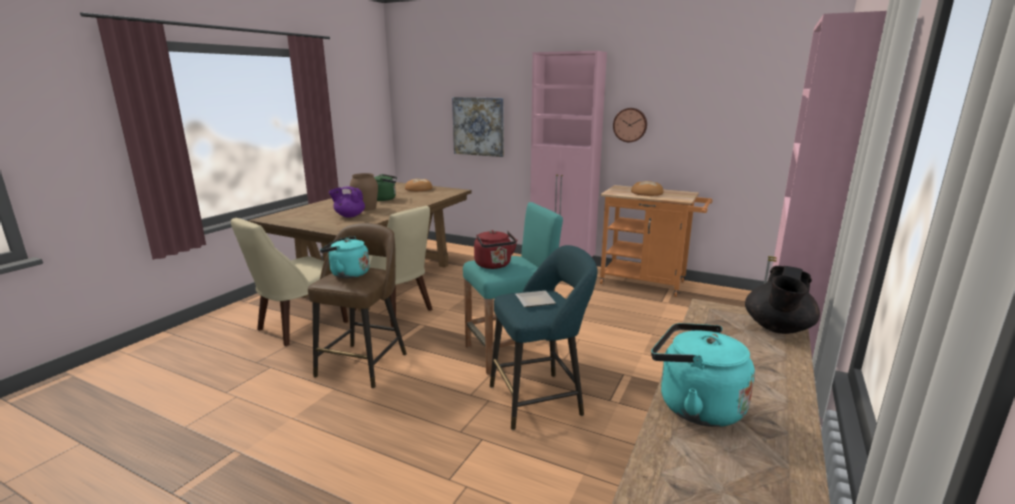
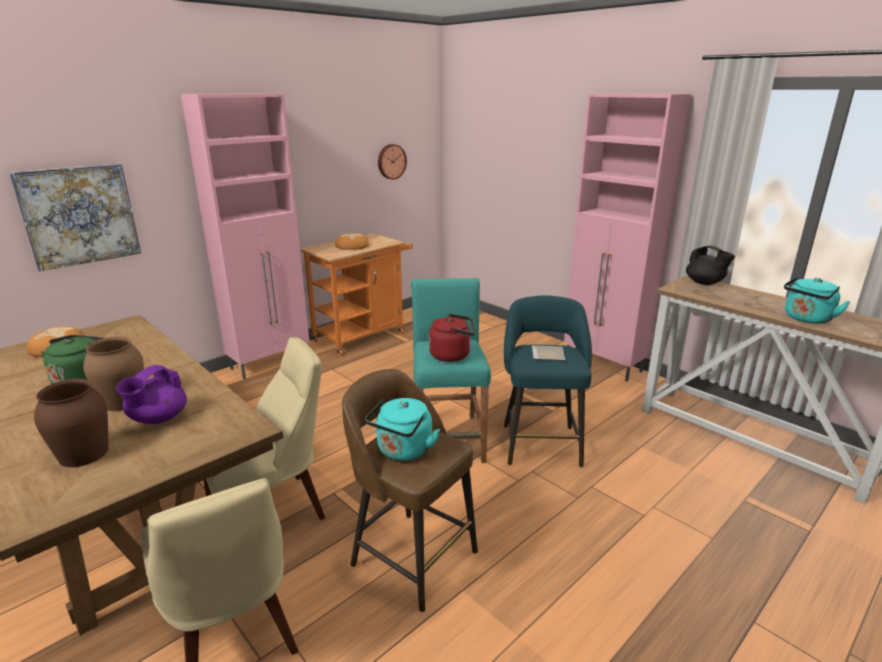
camera: 70 degrees left, 5 degrees up
(316, 213) = (84, 453): none -> brown vase
(630, 125) = (302, 177): wall clock -> wall clock (391, 161)

